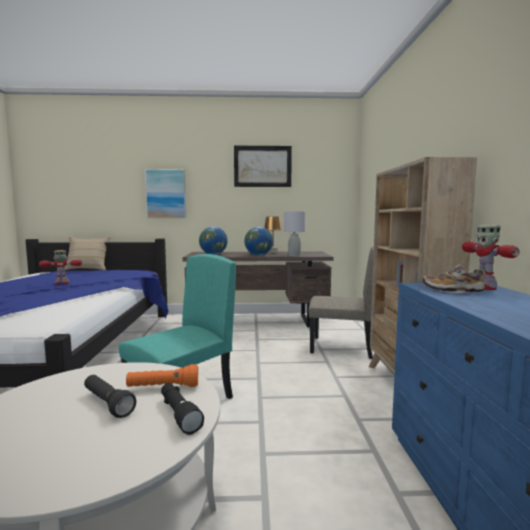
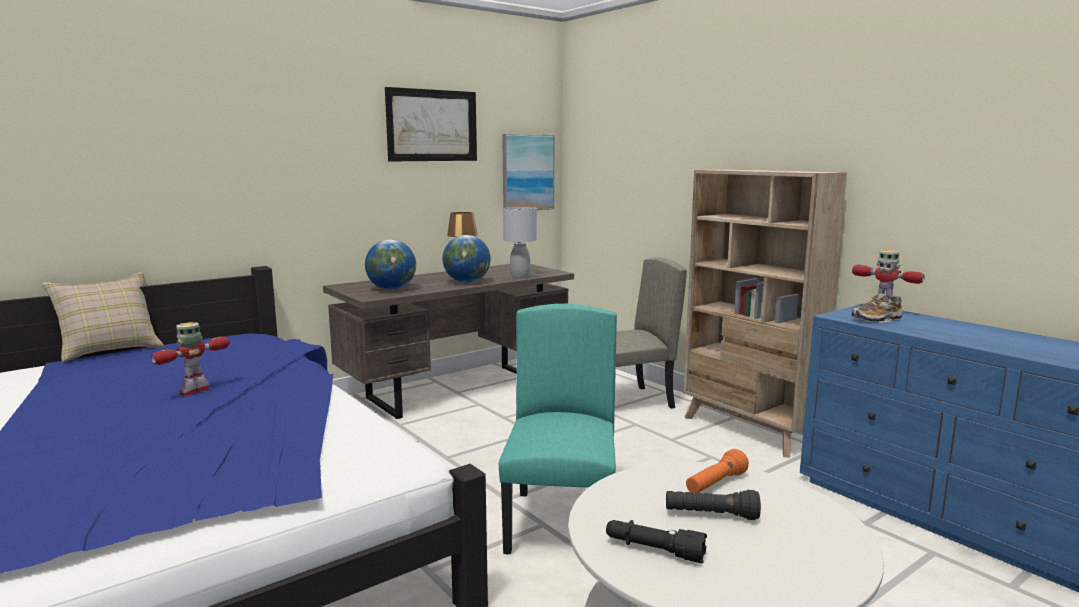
camera: 35 degrees left, 5 degrees up
(166, 194) = (263, 177): picture -> picture (527, 172)
(178, 414) = (786, 499): black flashlight -> black flashlight (654, 550)

